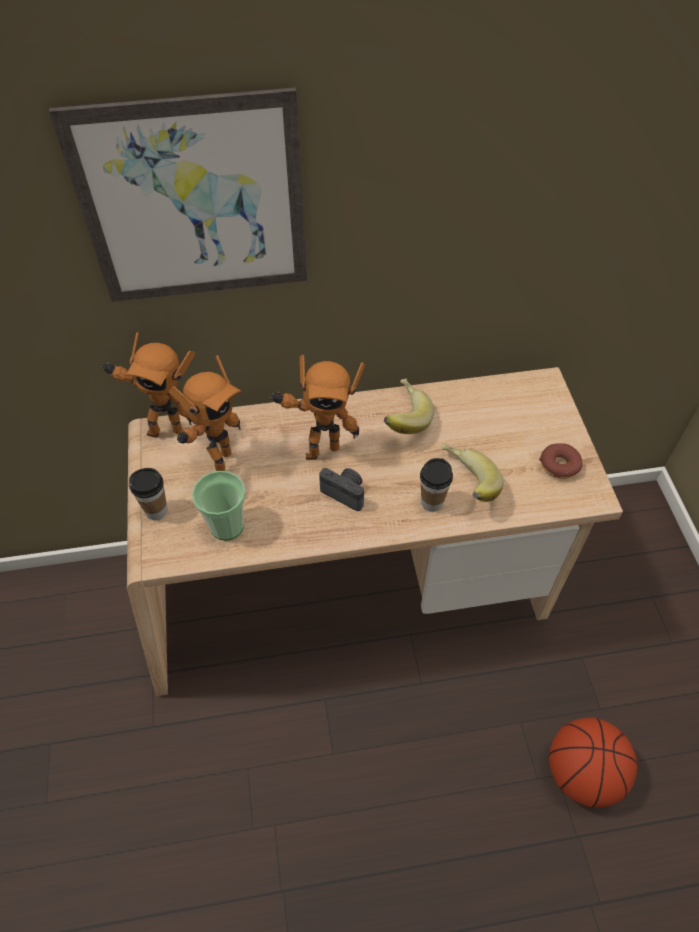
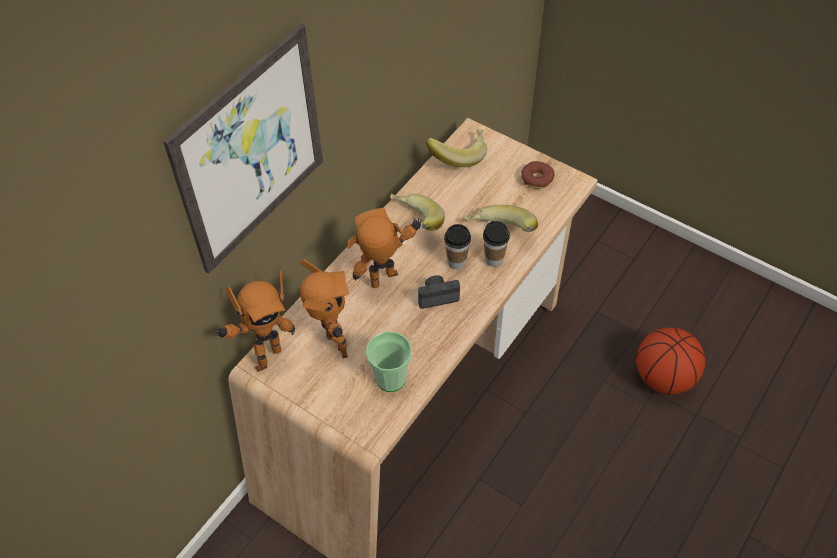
camera: 45 degrees left, 0 degrees up
(156, 511) = (332, 411): cup -> cup (456, 262)
(320, 449) = (387, 283): toy robot -> toy robot turned 150 degrees counterclockwise
(509, 391) = (458, 155): none -> banana

